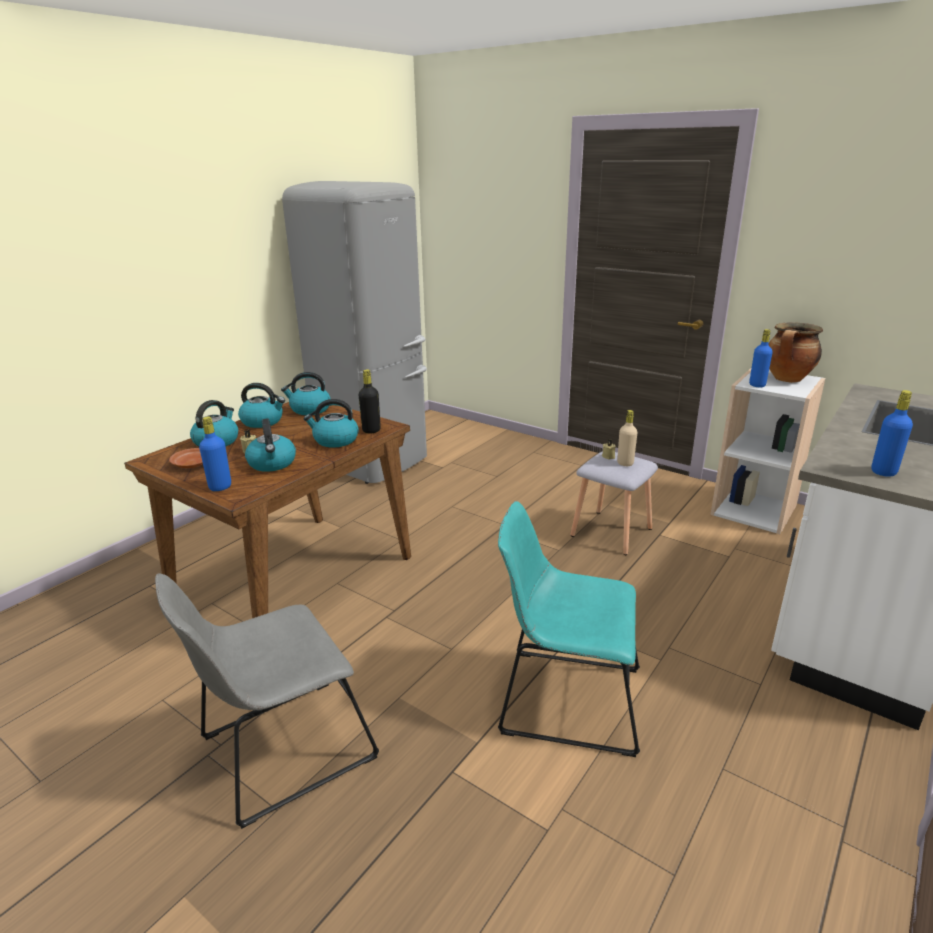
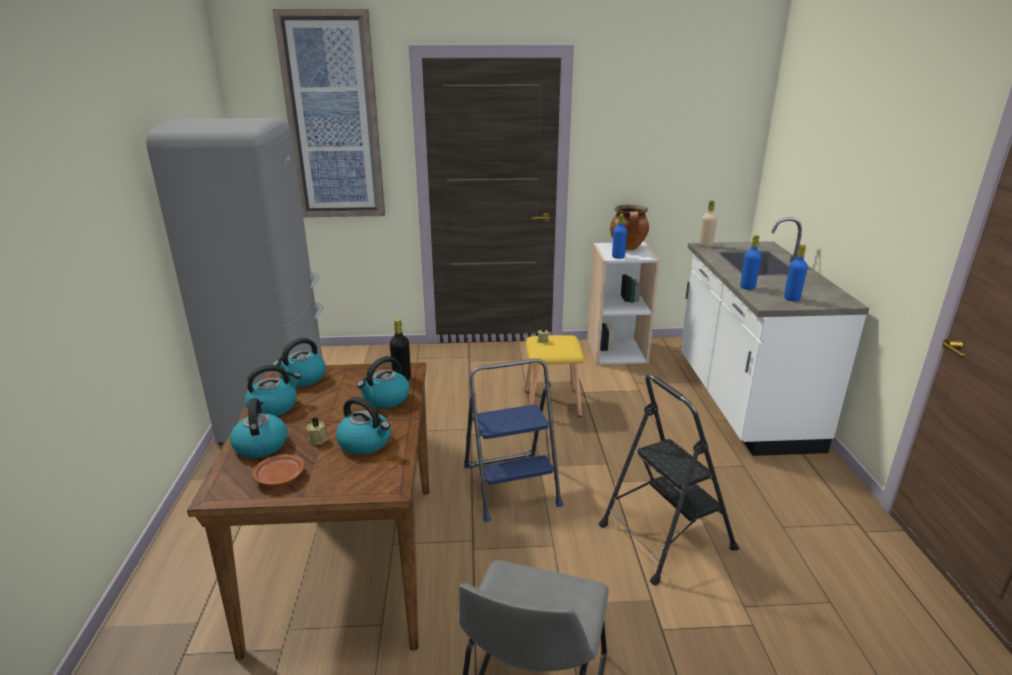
camera: 40 degrees left, 0 degrees up
(220, 487) = (356, 485): blue bottle -> blue bottle (747, 287)
(482, 581) = (510, 482): none -> blue step ladder
(499, 194) = (333, 118): none -> picture
(564, 699) = (663, 536): turquoise chair -> black step ladder
(612, 532) = (553, 402): grey stool -> yellow stool
(625, 463) = (560, 342): beige bottle -> beige bottle (705, 245)

